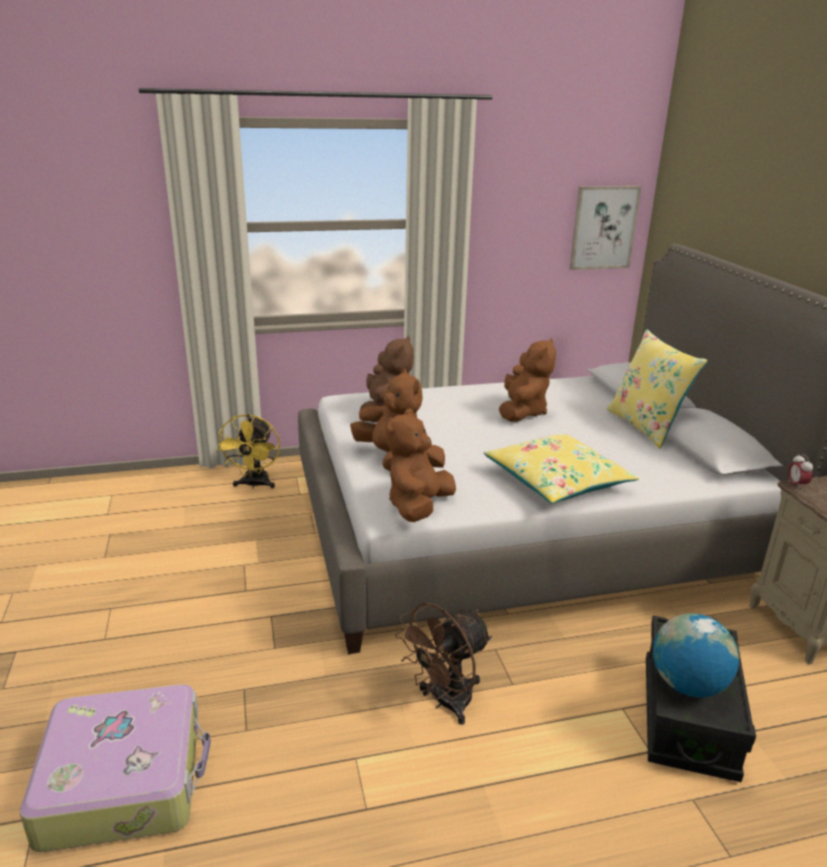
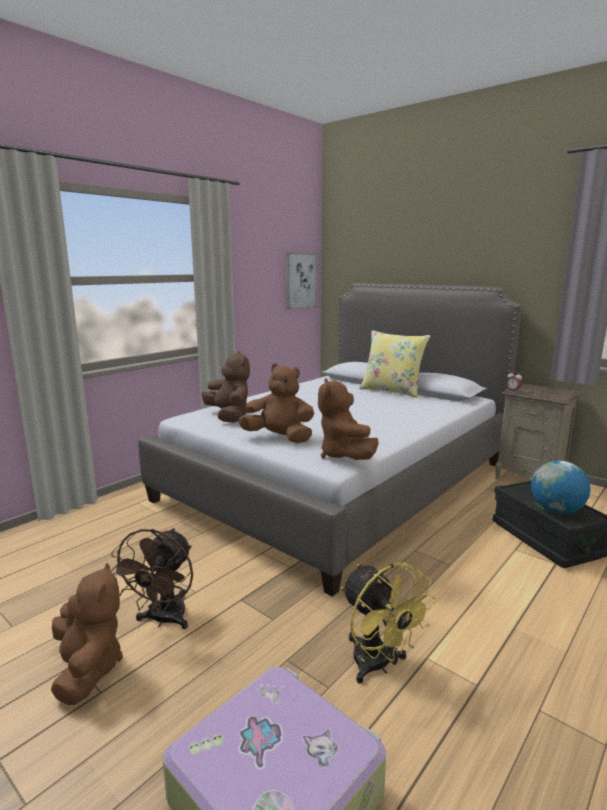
camera: 35 degrees left, 10 degrees down
(254, 485) = (107, 519): yellow fan -> yellow fan (378, 666)
(444, 702) = (430, 594): brown fan -> brown fan (163, 620)
(522, 412) = (317, 398): brown plush toy -> brown plush toy (88, 669)
(557, 480) = (395, 423): yellow pillow -> none

